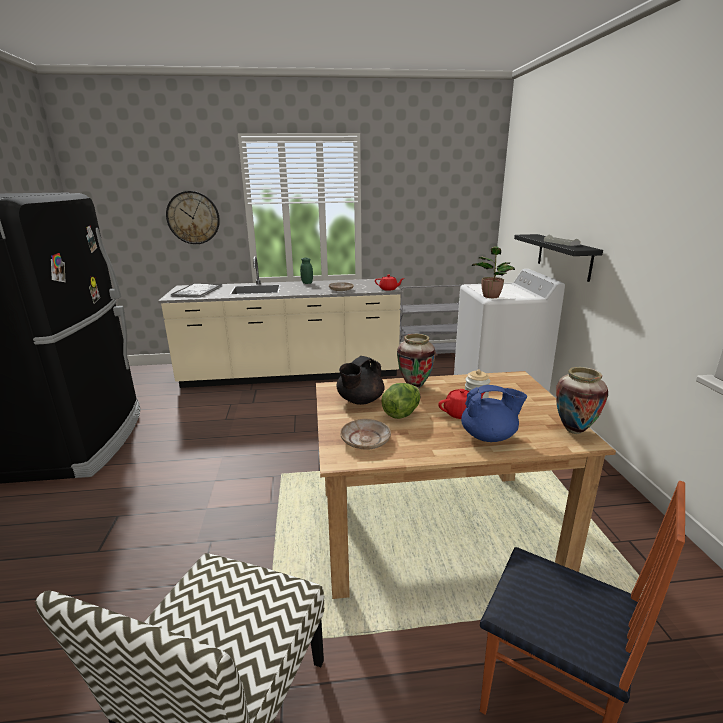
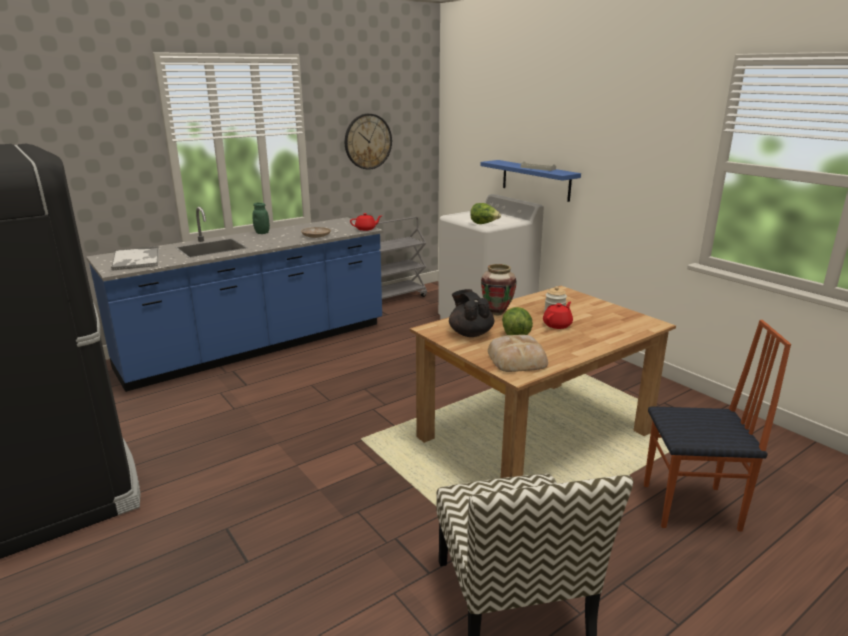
camera: 30 degrees left, 0 degrees up
(193, 218) = (96, 163): wall clock -> wall clock (368, 141)
(291, 374) = (257, 346): beige counter -> blue counter
(360, 401) = (470, 333): black teapot -> black teapot turned 150 degrees clockwise
(365, 440) = (517, 359): beige plate -> bread
(489, 436) = (595, 335): blue teapot -> none
(490, 296) = (484, 224): potted plant -> lettuce
(564, 256) = (535, 180): black shelf -> blue shelf
(573, 430) = (640, 319): vase -> none

